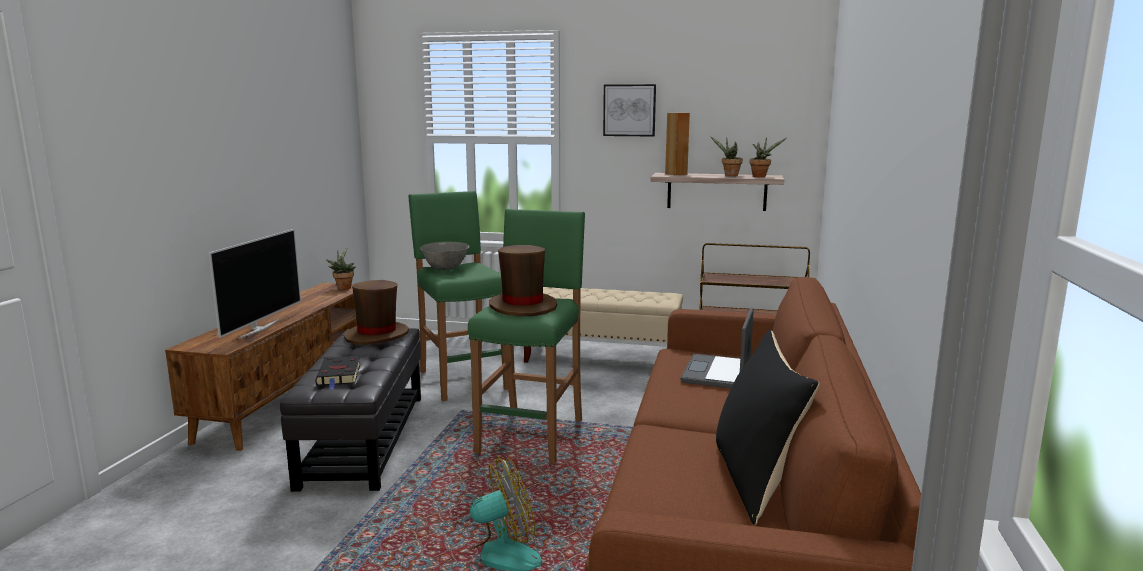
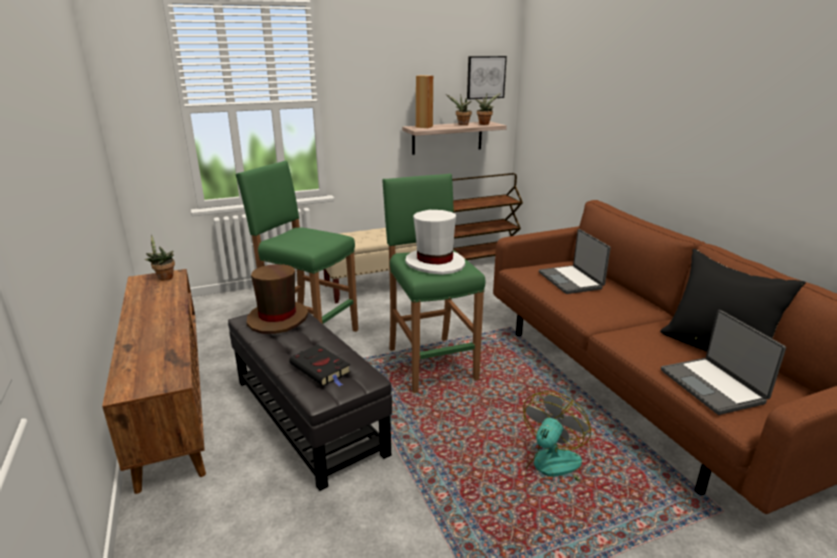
camera: 35 degrees left, 10 degrees up
(259, 328) = (166, 347): television -> none
(445, 269) = (290, 240): grey bowl -> none
(523, 306) = (435, 263): brown hat -> white hat
(629, 110) = (379, 74): picture -> picture (485, 77)
(664, 503) = (713, 386): none -> laptop

